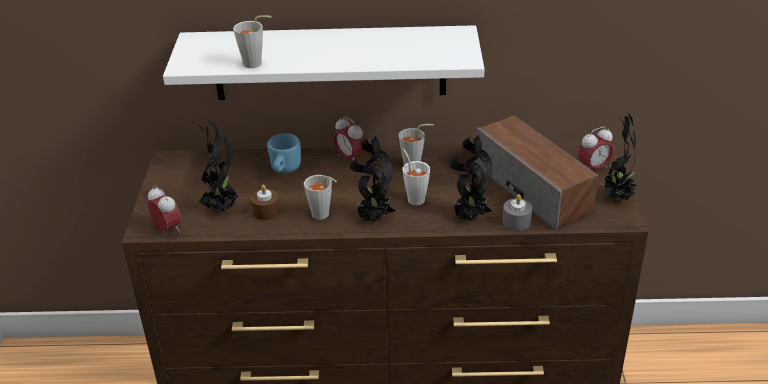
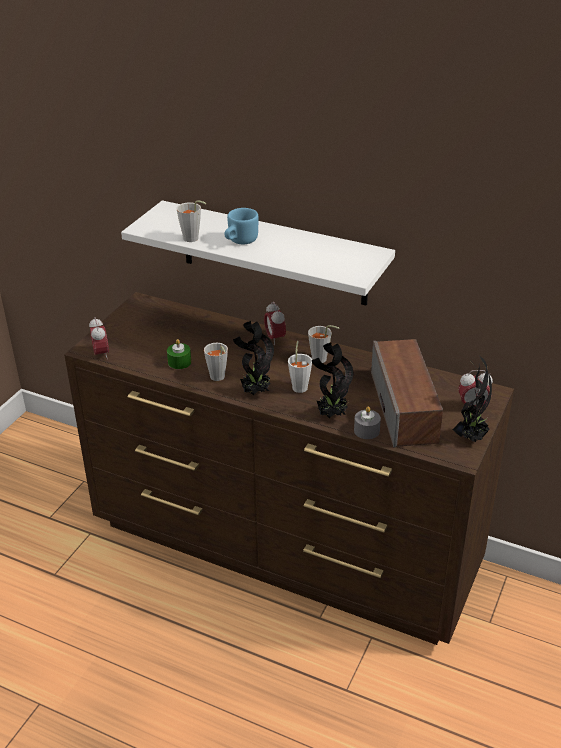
camera: 25 degrees right, 0 degrees up
(223, 207) = (151, 349): potted plant -> none
(266, 211) = (179, 362): brown candle -> green candle
(283, 170) = (217, 333): blue mug -> blue mug (239, 241)

